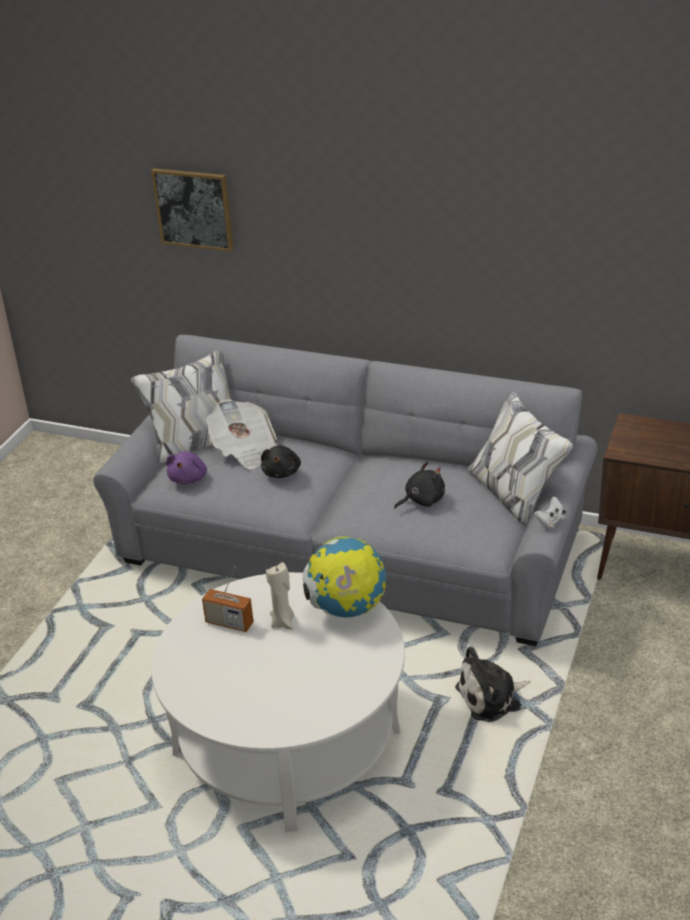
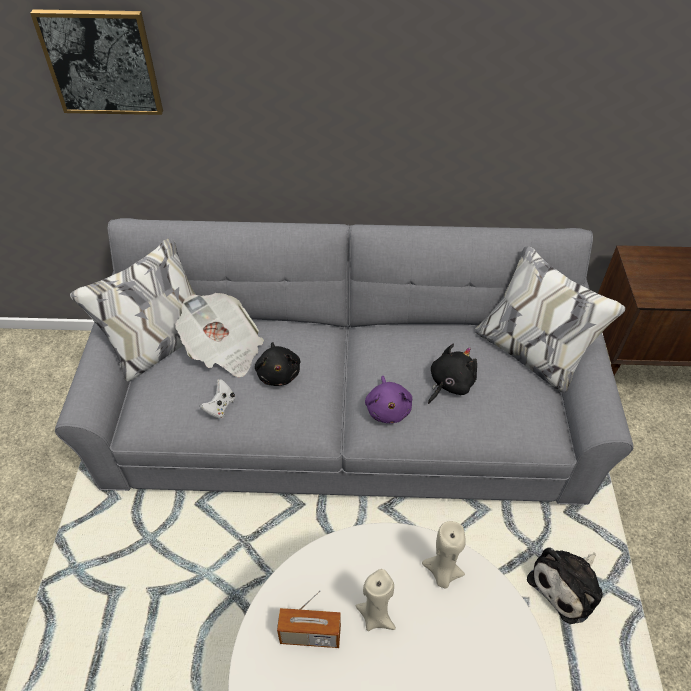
camera: 20 degrees left, 15 degrees up
(189, 478) = (172, 402): purple plush toy -> purple plush toy (388, 409)
(347, 609) = (442, 573): globe -> beige candle
(550, 522) = (606, 393): white game controller -> white game controller (220, 407)

